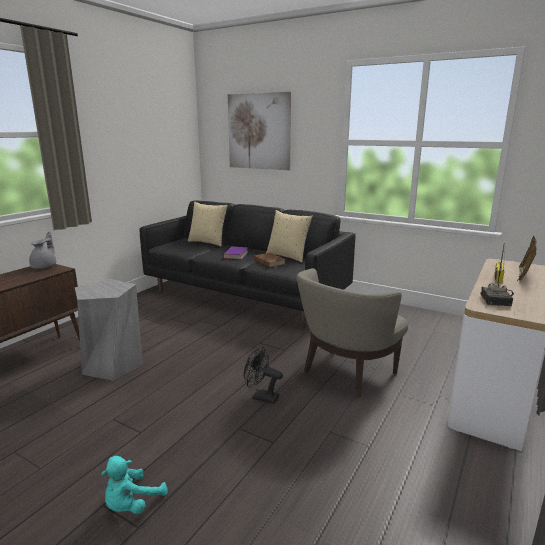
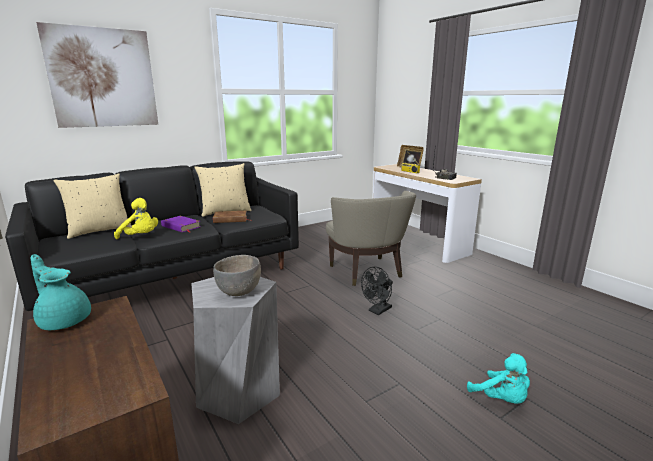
camera: 65 degrees left, 0 degrees up
(45, 266) = (64, 320): grey teapot -> turquoise teapot
(98, 291) = (239, 292): none -> grey bowl
(205, 253) = (140, 237): none -> yellow plush toy

